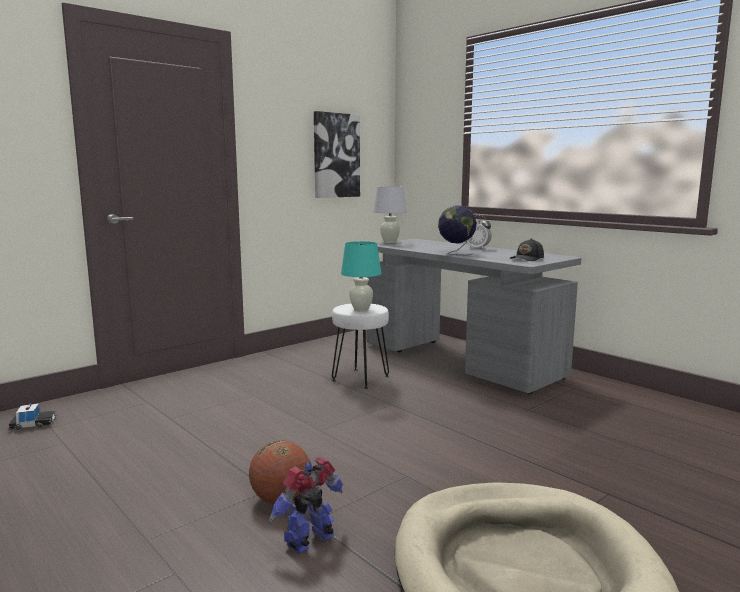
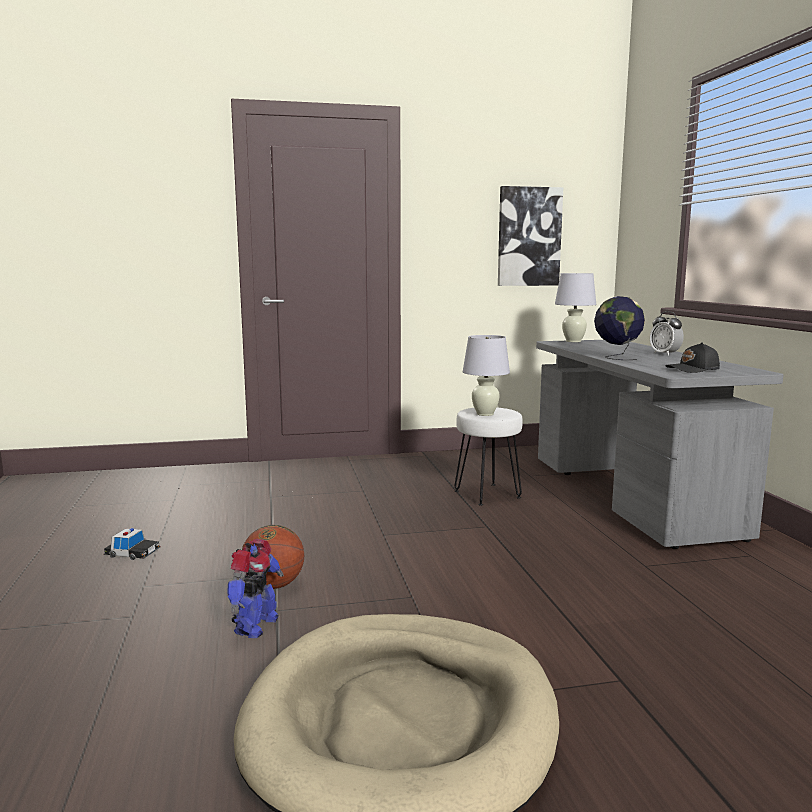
camera: 30 degrees right, 0 degrees up
(33, 424) = (171, 480): toy car -> toy car (132, 553)
(311, 541) = (255, 626): toy robot -> toy robot turned 120 degrees clockwise
(361, 309) = (485, 414): turquoise table lamp -> white table lamp

